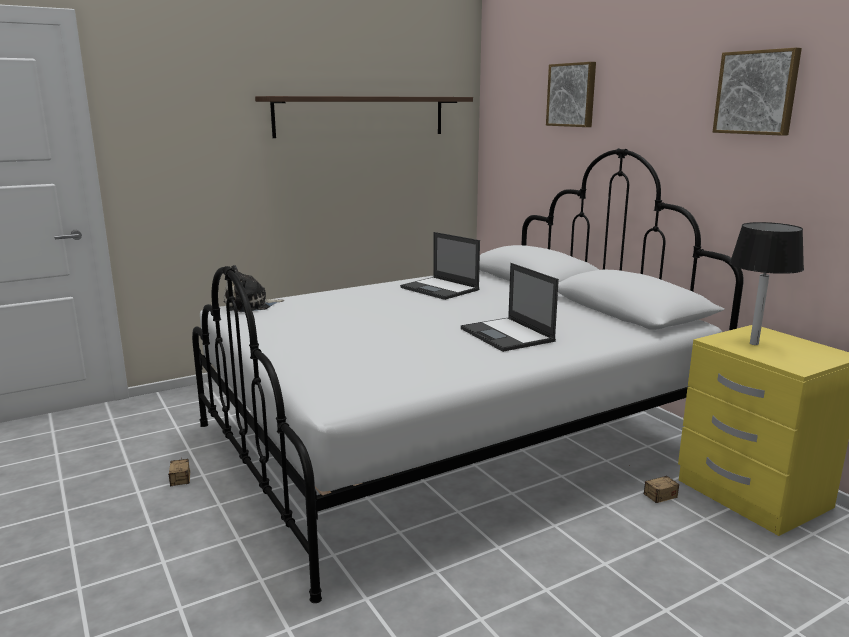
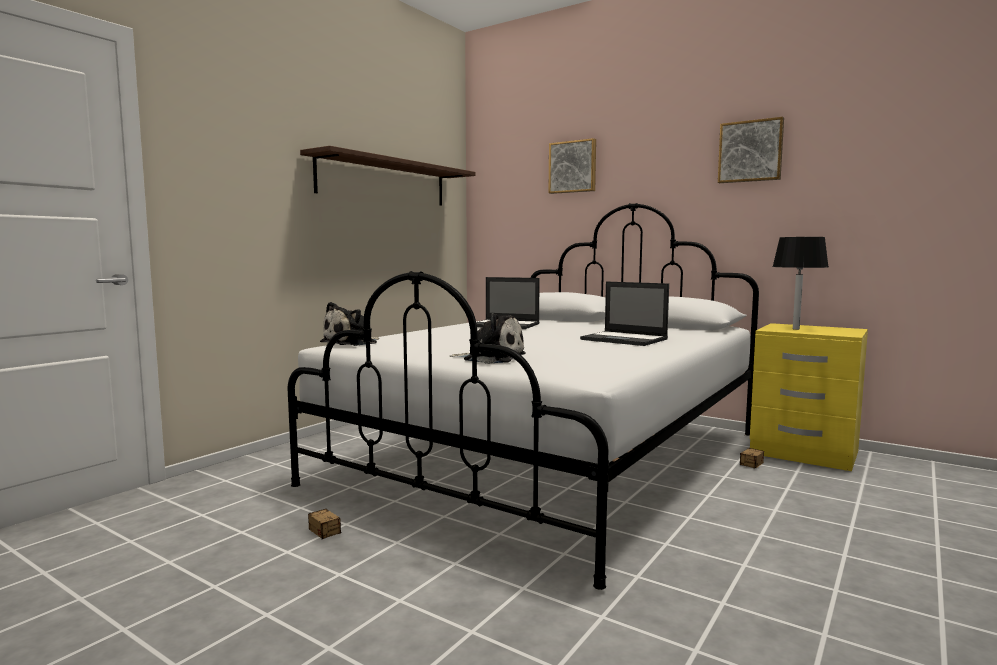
camera: 25 degrees left, 10 degrees down
(314, 351) = (491, 358): none -> plush toy

